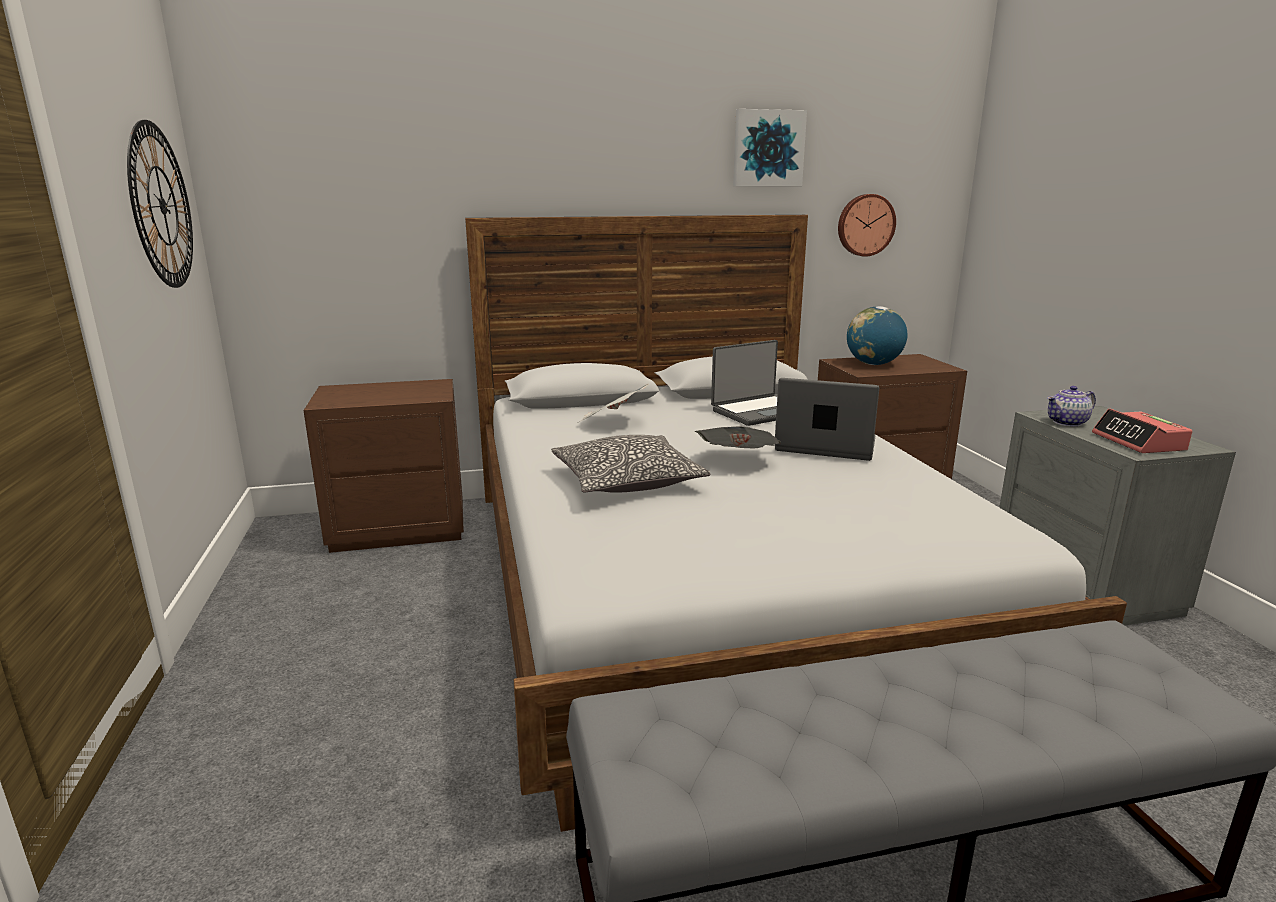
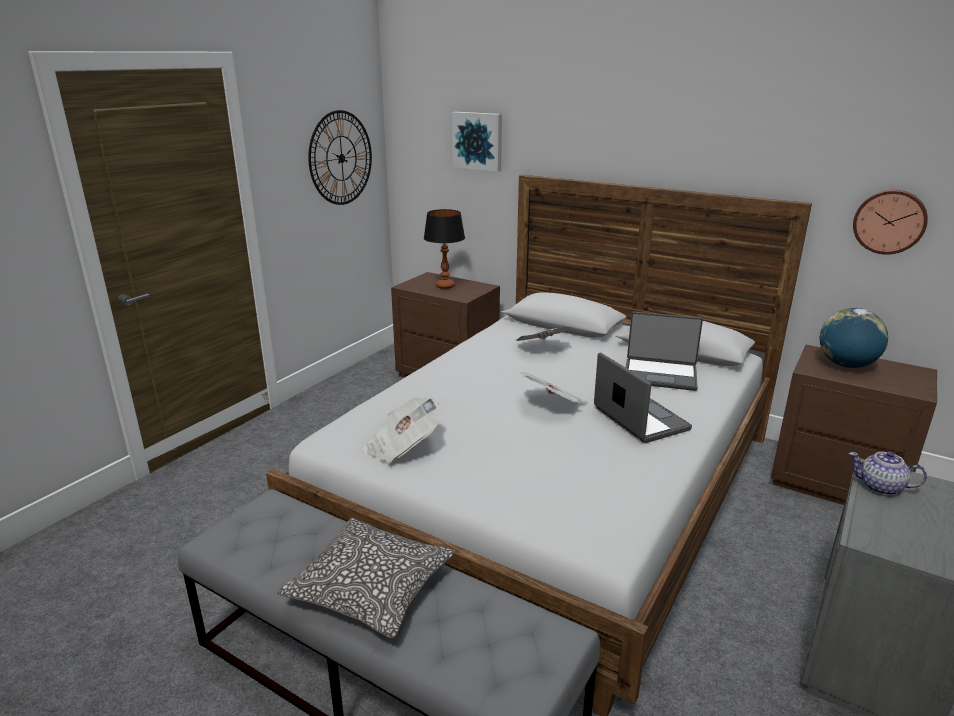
camera: 45 degrees right, 5 degrees up
(383, 393) = (445, 286): none -> table lamp
(627, 481) = (463, 391): pillow -> pillow (371, 588)
(693, 553) = (401, 447): none -> newspaper
(768, 148) = (781, 136): picture -> picture (478, 141)
(1139, 442) = (901, 534): alarm clock -> none

